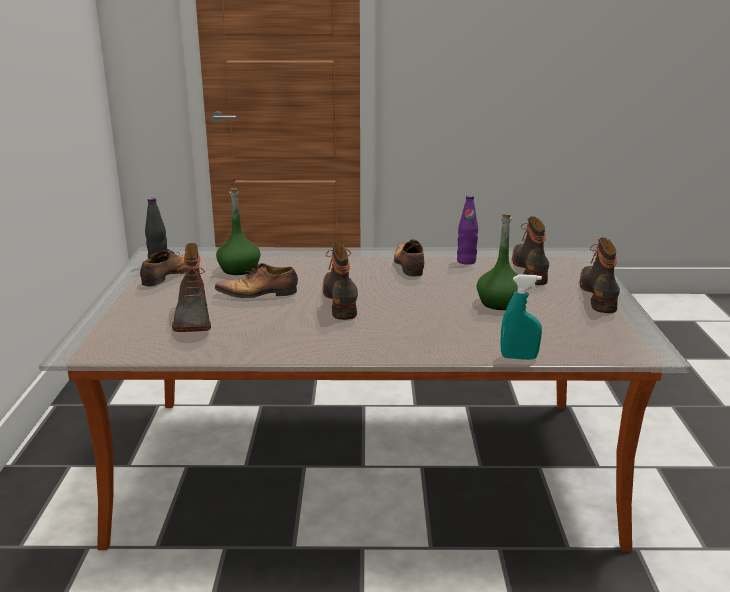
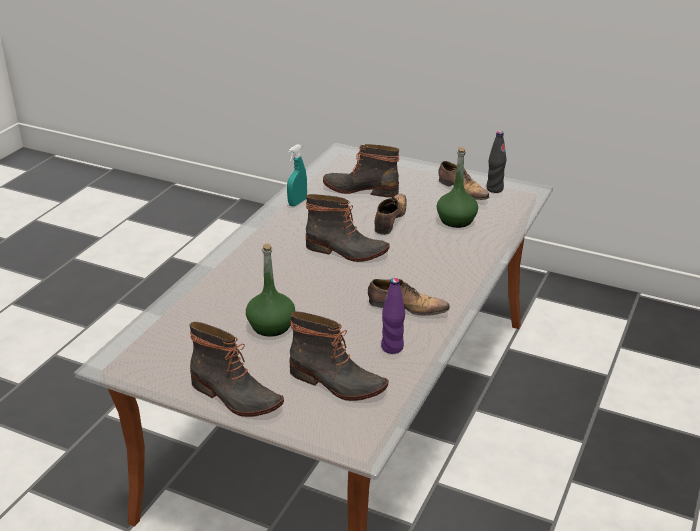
camera: 115 degrees right, 10 degrees up
(519, 357) = (172, 295): turquoise spray bottle -> turquoise spray bottle (297, 202)

